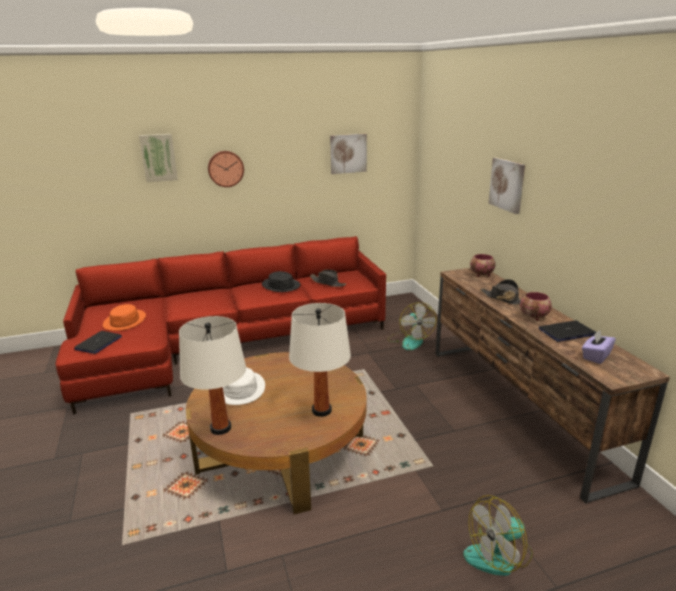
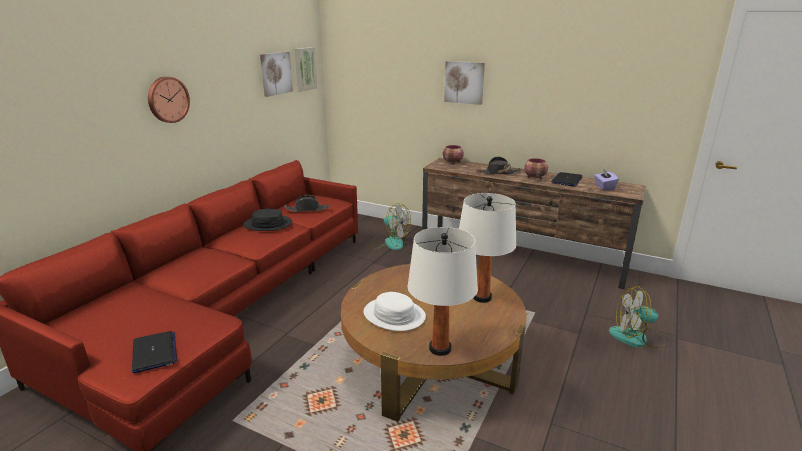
camera: 45 degrees left, 0 degrees up
(125, 321) = (140, 319): orange hat -> none
(158, 157) = (86, 91): picture -> picture (304, 69)
(499, 555) = (636, 338): fan -> fan turned 75 degrees clockwise

